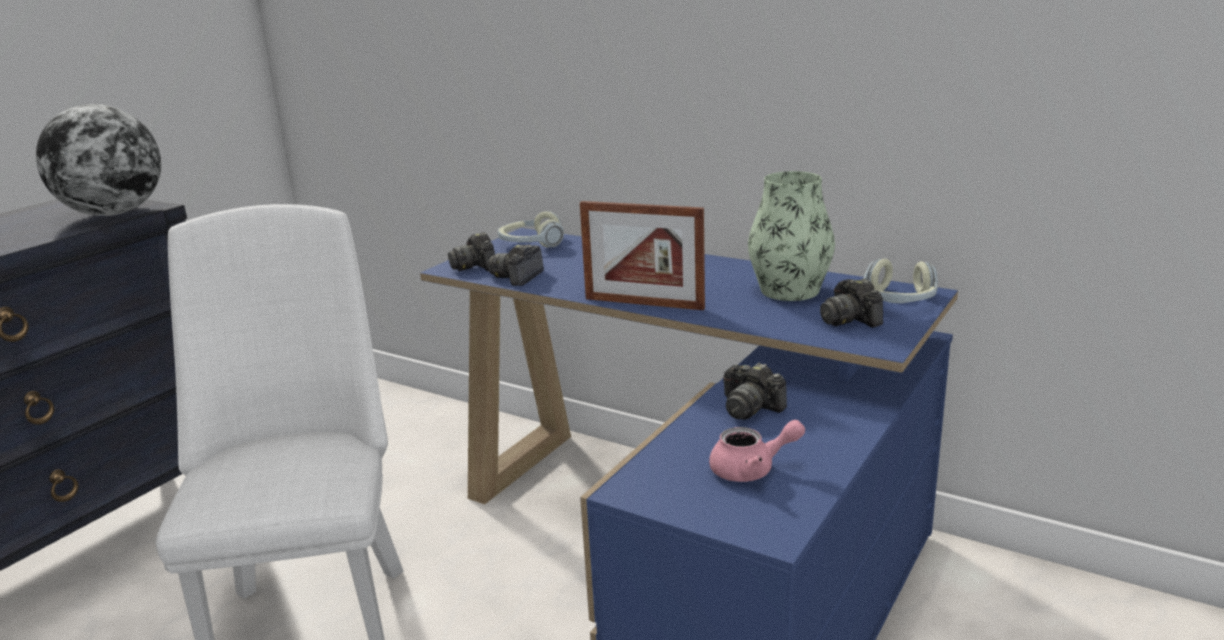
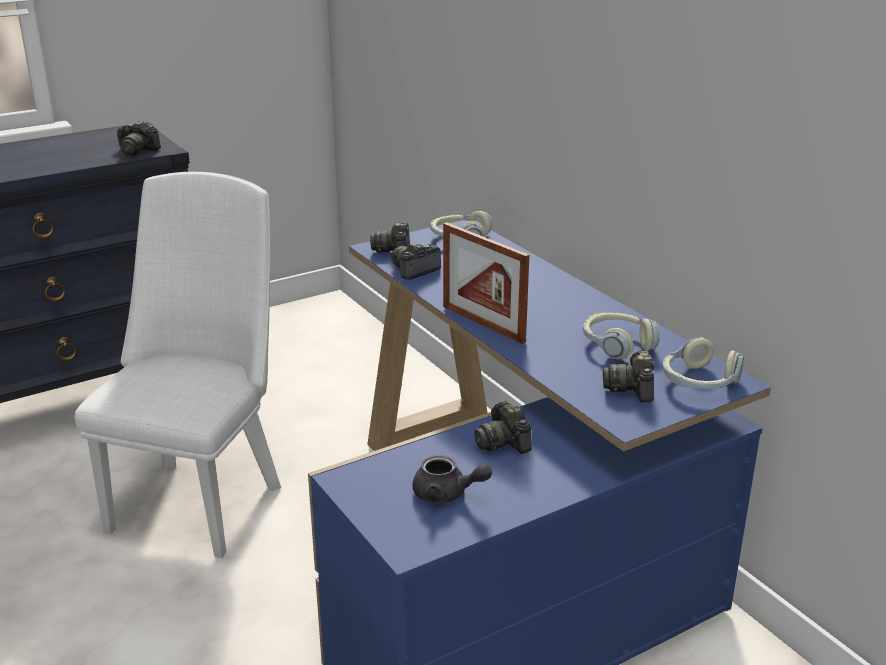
camera: 25 degrees right, 5 degrees up
(114, 214) = (137, 151): globe -> camera
(752, 470) = (447, 494): pink teapot -> grey teapot
(789, 290) = (617, 344): vase -> headphones

